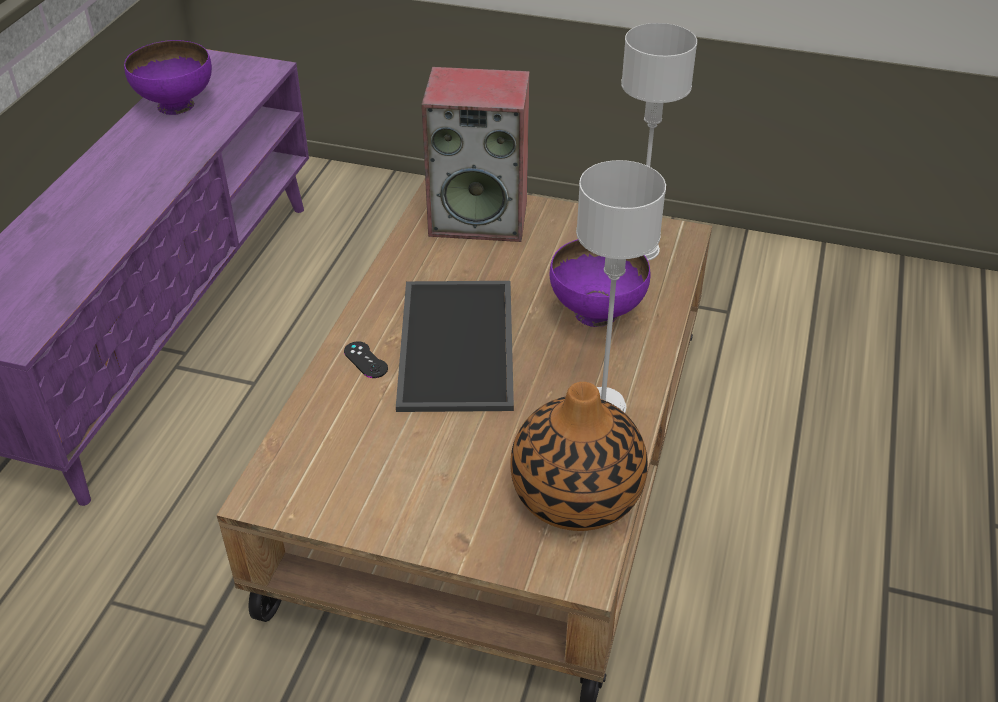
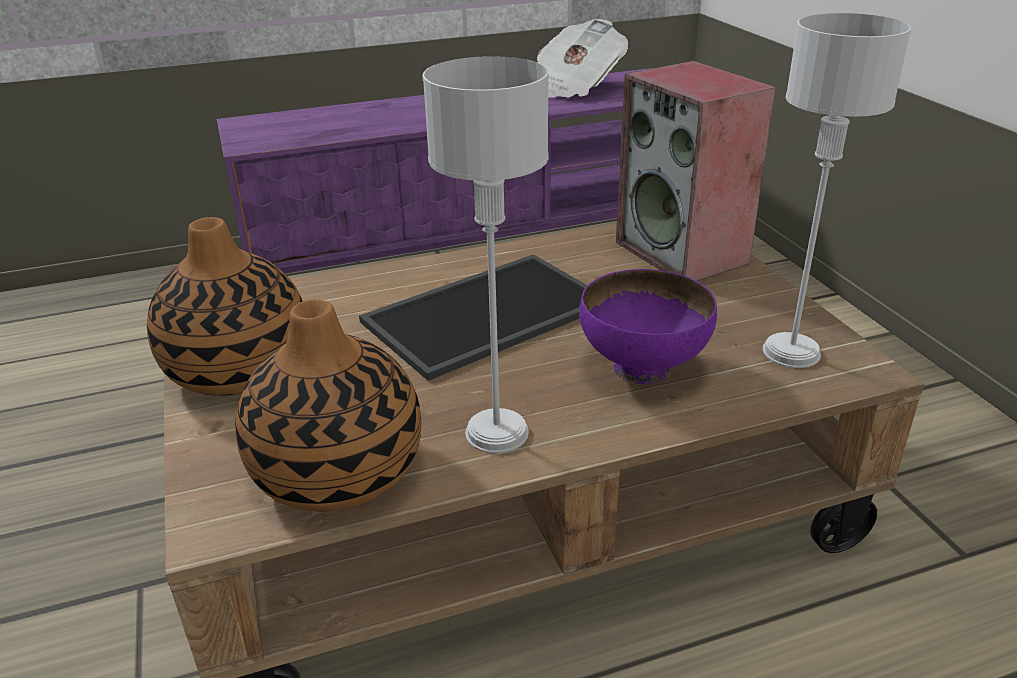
camera: 55 degrees right, 10 degrees down
(177, 105) = (573, 88): purple bowl -> newspaper
(365, 360) = (412, 282): black game controller -> none
(394, 502) = (238, 369): none -> vase

